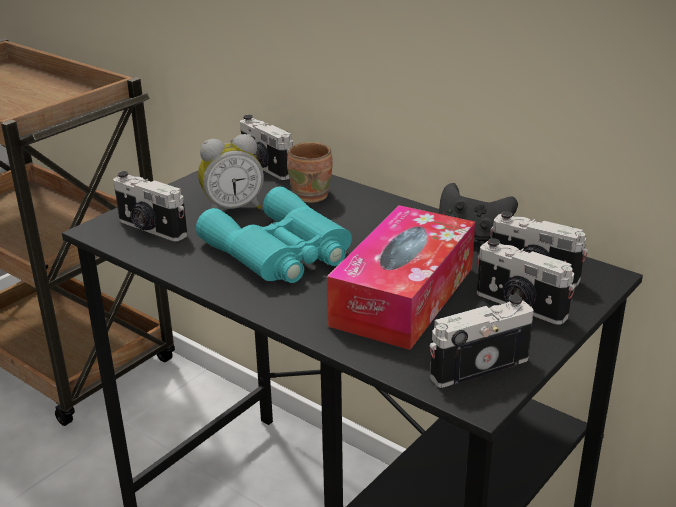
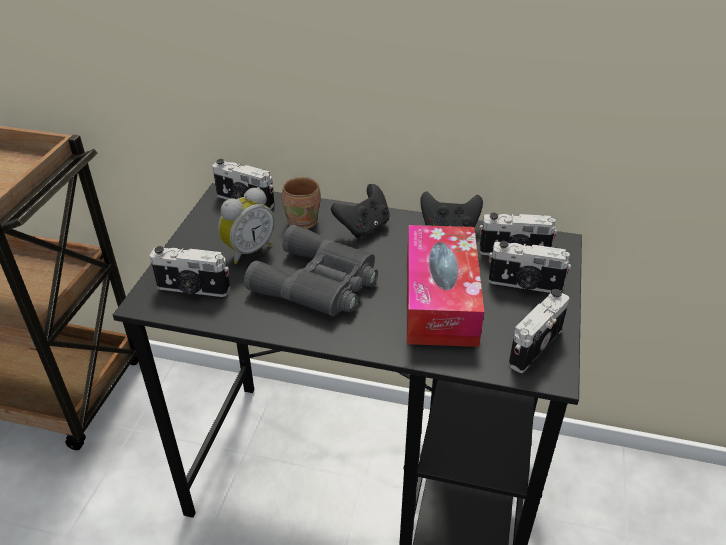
camera: 25 degrees left, 10 degrees up
(280, 252) = (319, 283): turquoise binoculars -> grey binoculars
(373, 213) = (363, 227): none -> black game controller

